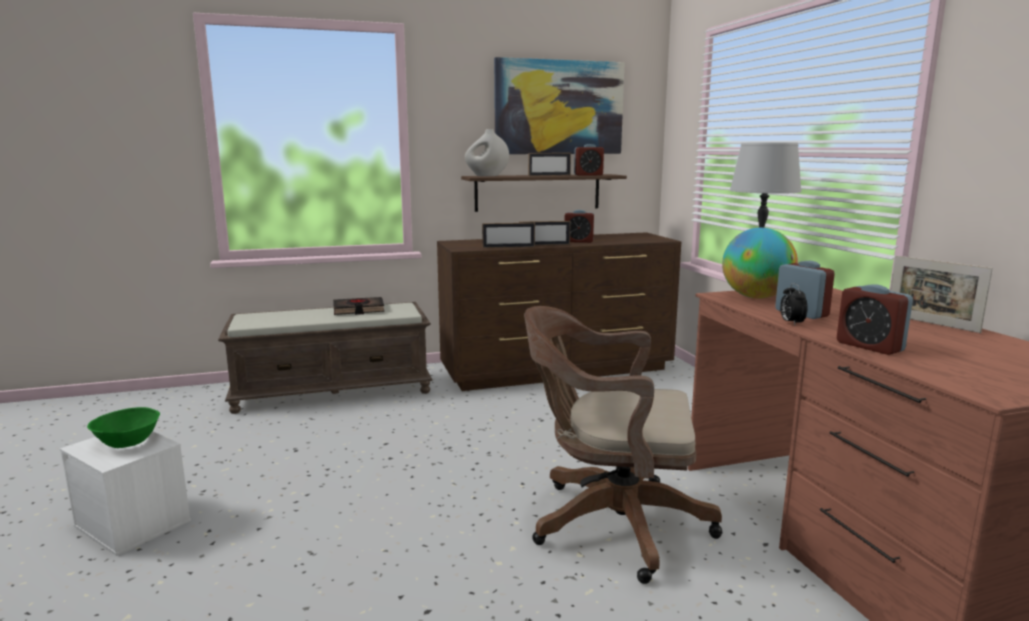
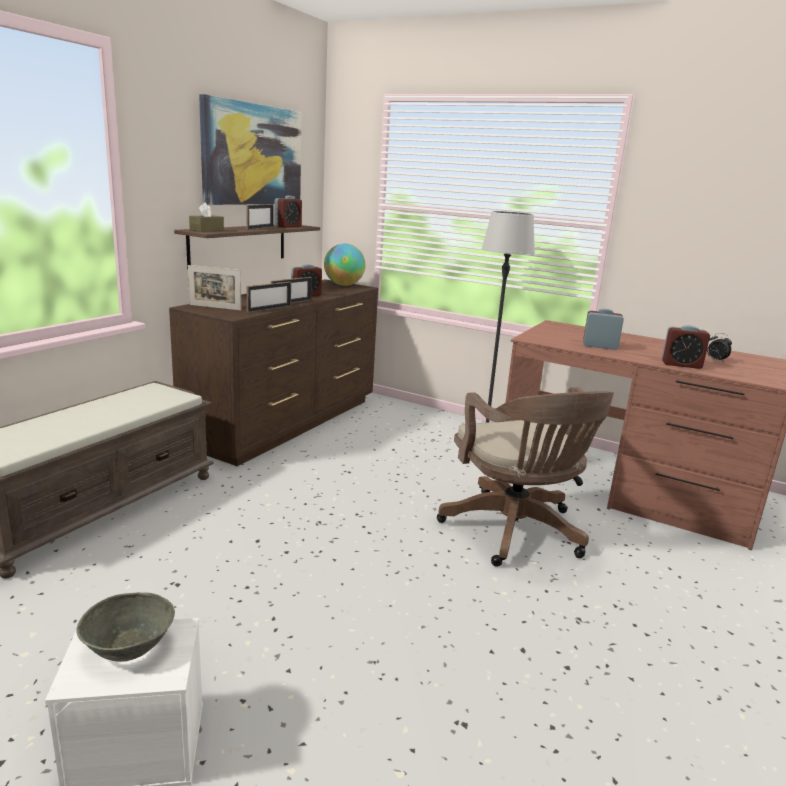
camera: 45 degrees left, 5 degrees up
(129, 441) = (129, 645): green bowl -> grey bowl
(358, 310) = (115, 403): black book -> none
(487, 176) = (207, 230): white vase -> brown tissue box
(610, 523) = (516, 533): brown office chair -> brown office chair turned 75 degrees counterclockwise
(756, 297) = (549, 337): globe -> globe (344, 285)
(791, 323) = (615, 355): alarm clock -> alarm clock (715, 360)
(931, 323) = (658, 342): picture frame -> picture frame (215, 307)

